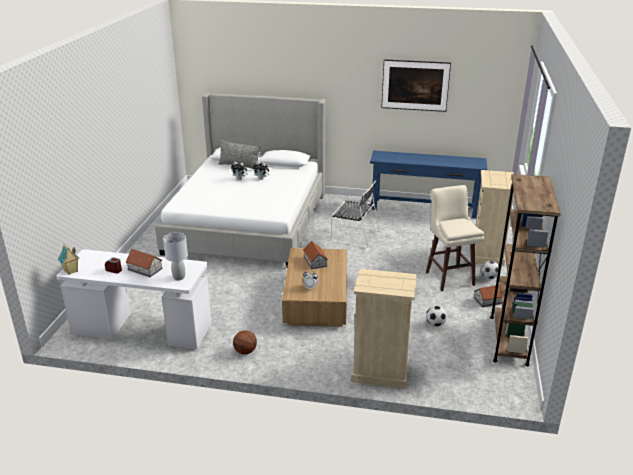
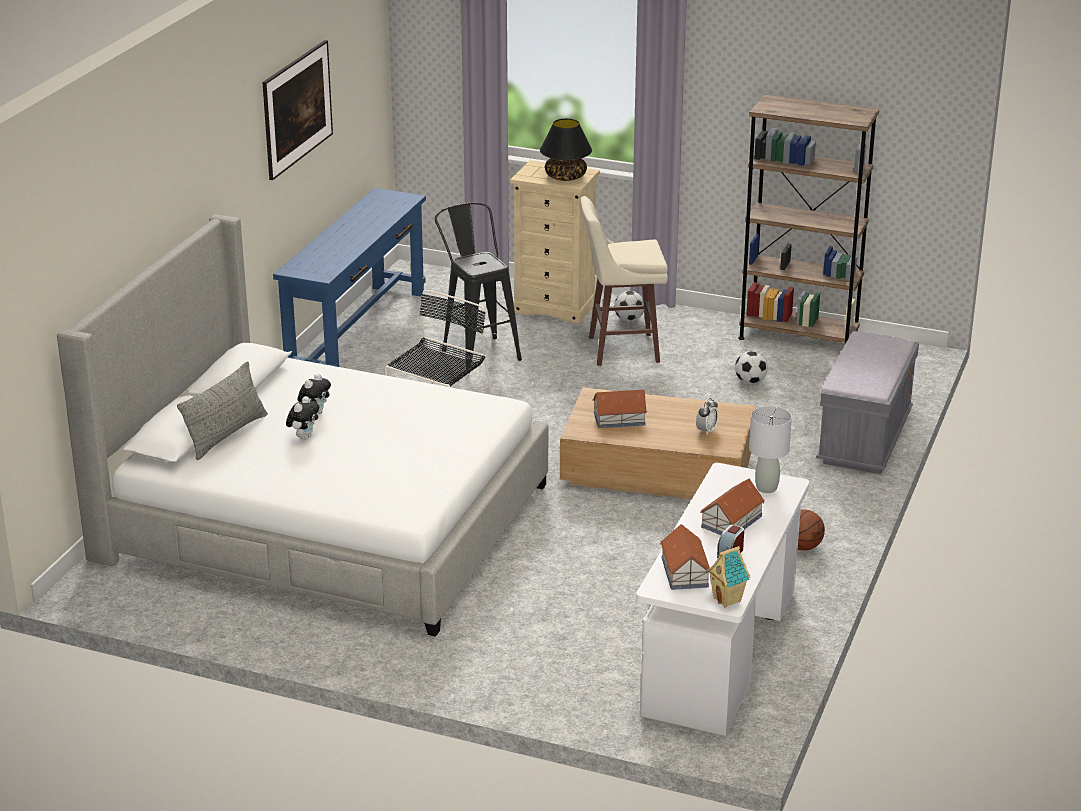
camera: 80 degrees left, 0 degrees up
(380, 372) = (864, 439): beige dresser -> grey bench
(421, 238) = (478, 351): none -> black stool
(489, 300) = (695, 331): toy house -> toy house (685, 572)
(497, 182) = (565, 176): none -> black table lamp

